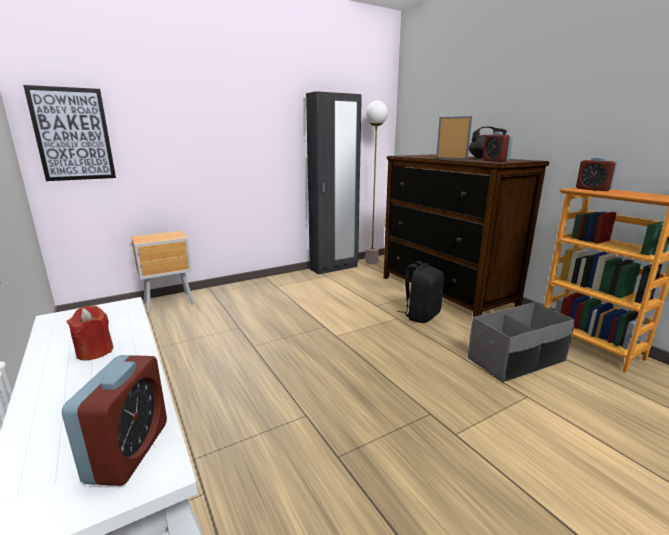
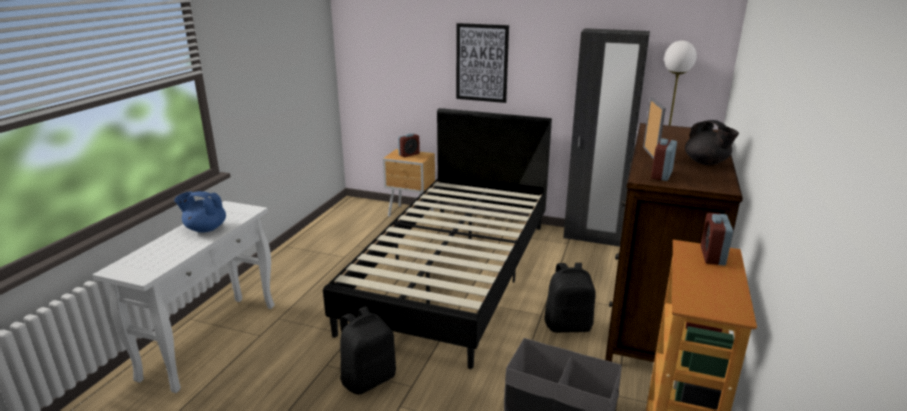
camera: 50 degrees right, 5 degrees up
(73, 134) = (369, 61): picture -> picture (482, 63)
(95, 351) = (205, 229): red candle -> blue teapot
(129, 451) = (150, 268): alarm clock -> alarm clock (409, 154)
(292, 324) = (454, 272): none -> black bed
(393, 436) = (368, 379): none -> black backpack

